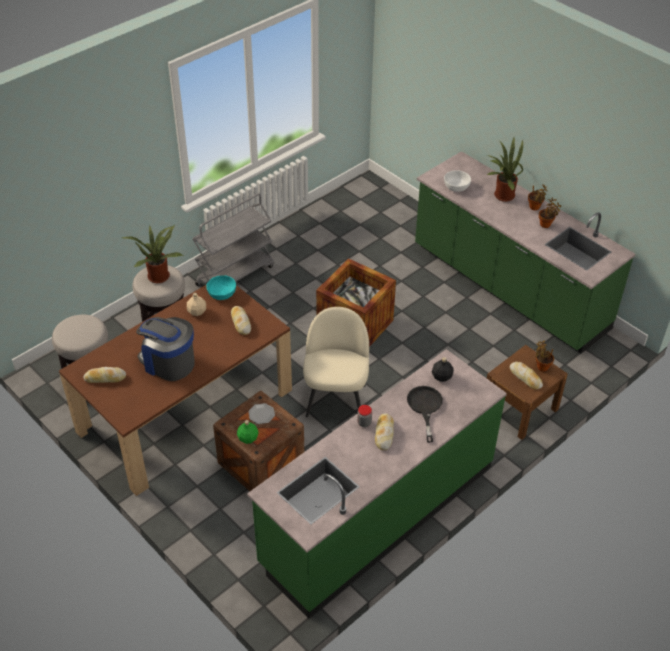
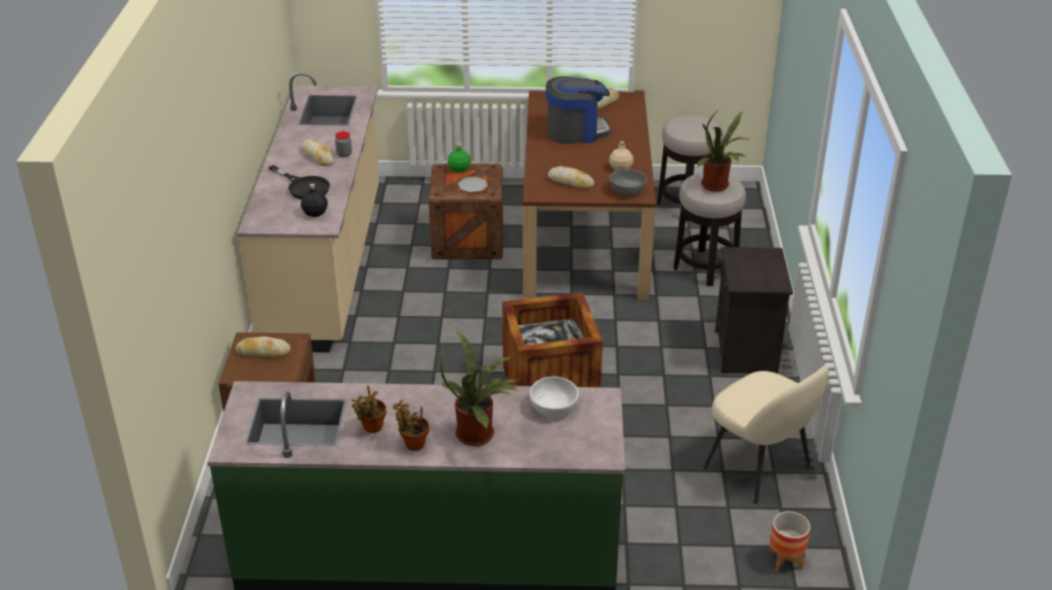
camera: 135 degrees right, 10 degrees down
(221, 293) = (627, 190): turquoise bowl -> grey bowl
(235, 275) = (747, 352): grey cart -> black nightstand
(336, 399) = (472, 315): beige chair -> beige chair (759, 468)
(369, 196) = (785, 560): none -> planter
(377, 514) = (326, 266): green counter -> beige counter
(541, 366) = (255, 372): potted plant -> none

